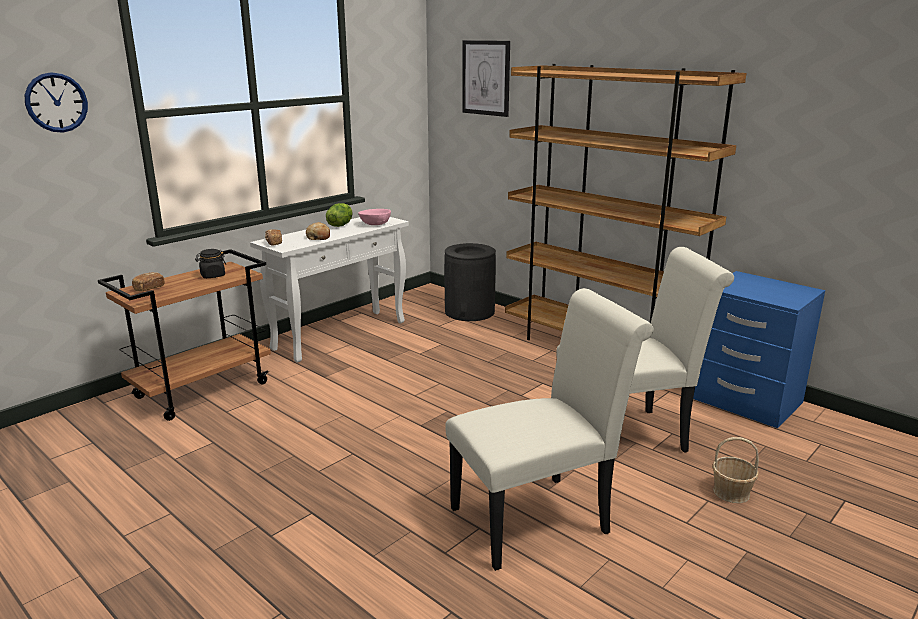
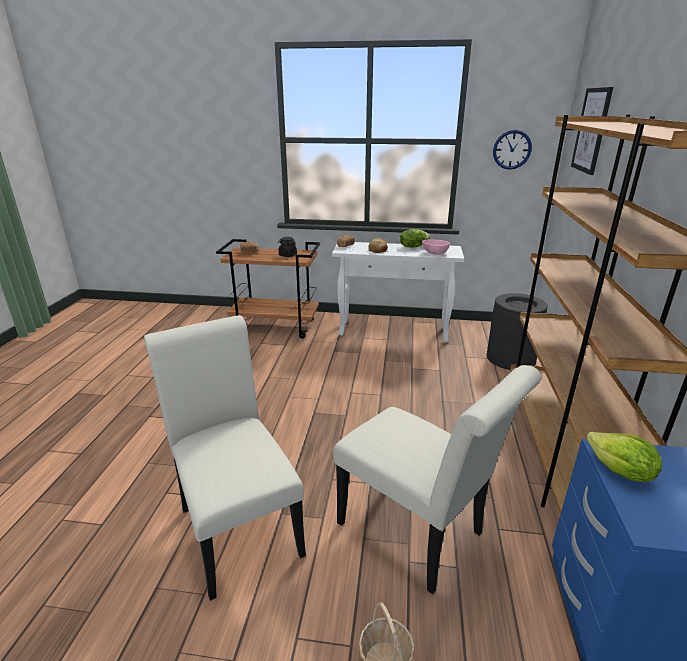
camera: 55 degrees right, 5 degrees up
(56, 102) = (233, 127): wall clock -> wall clock (512, 149)
(539, 518) = (237, 524): white chair -> white chair turned 150 degrees counterclockwise
(742, 291) = (620, 472): none -> lettuce

